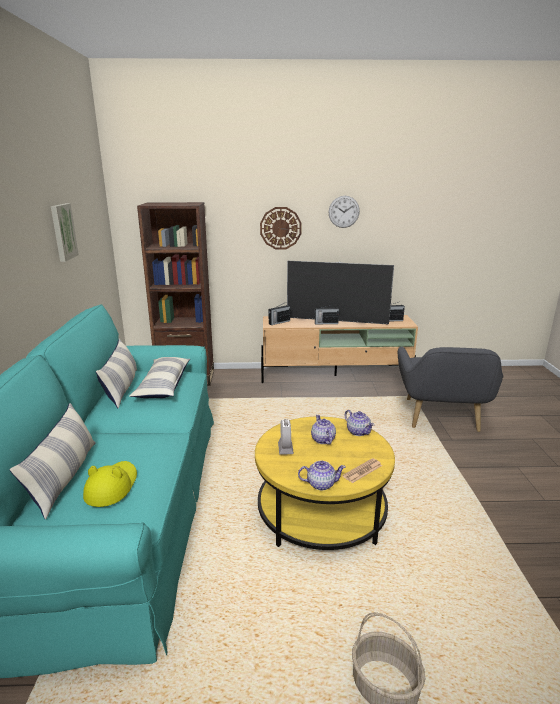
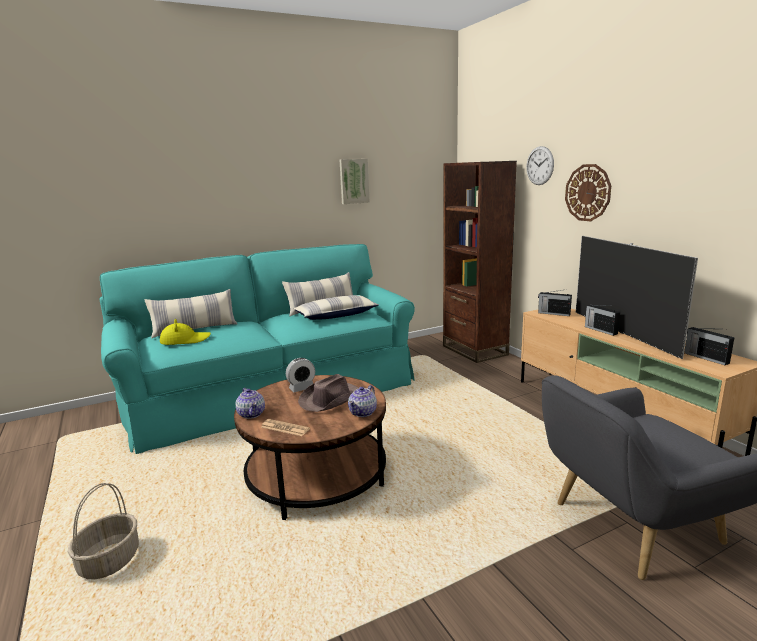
camera: 65 degrees right, 5 degrees down
(321, 512) = (317, 475): yellow coffee table -> brown coffee table
(323, 440) = (330, 399): teapot -> brown hat
(344, 211) = (670, 170): wall clock -> wall clock (539, 165)

